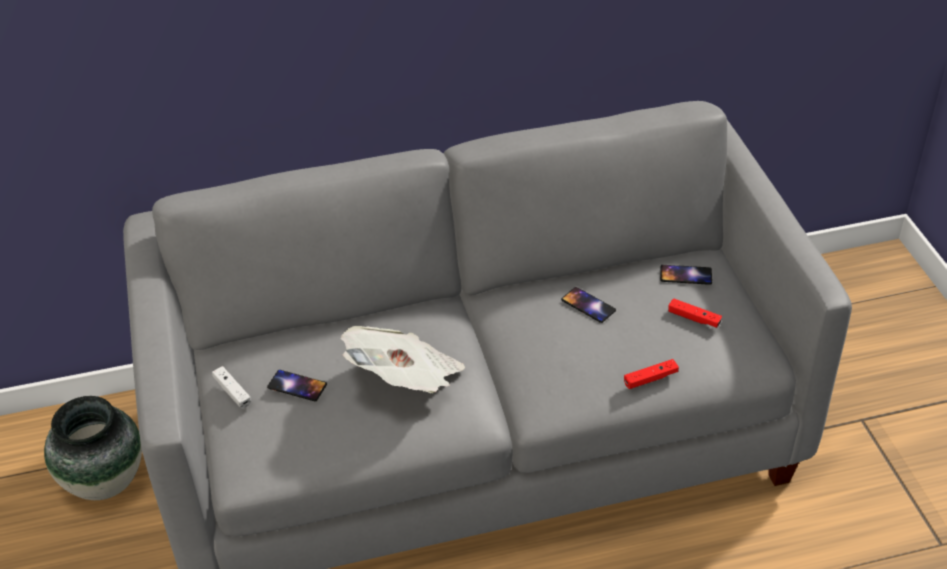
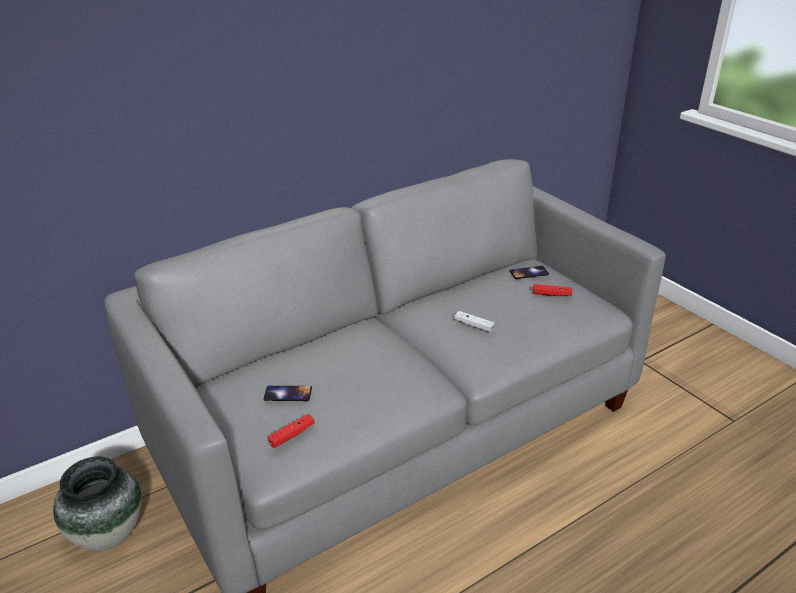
camera: 20 degrees left, 10 degrees down
(232, 391) = (233, 411): white game controller -> white game controller (474, 325)
(406, 380) = (373, 371): newspaper -> none
(588, 305) = (476, 301): phone -> none
(650, 379) = (546, 334): red game controller -> red game controller (292, 435)

